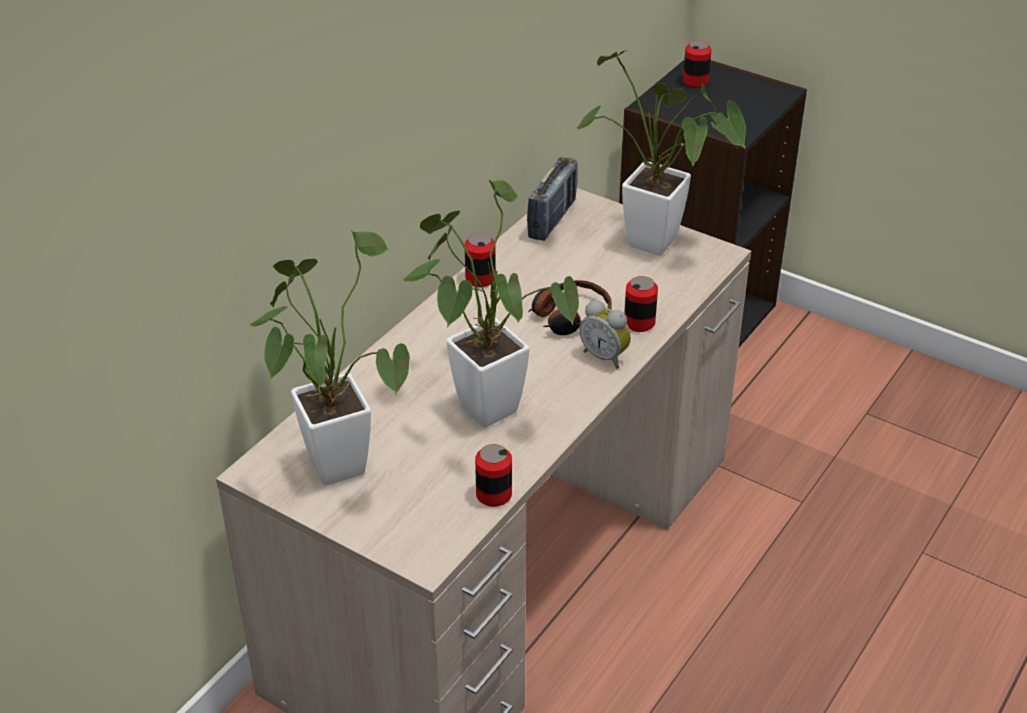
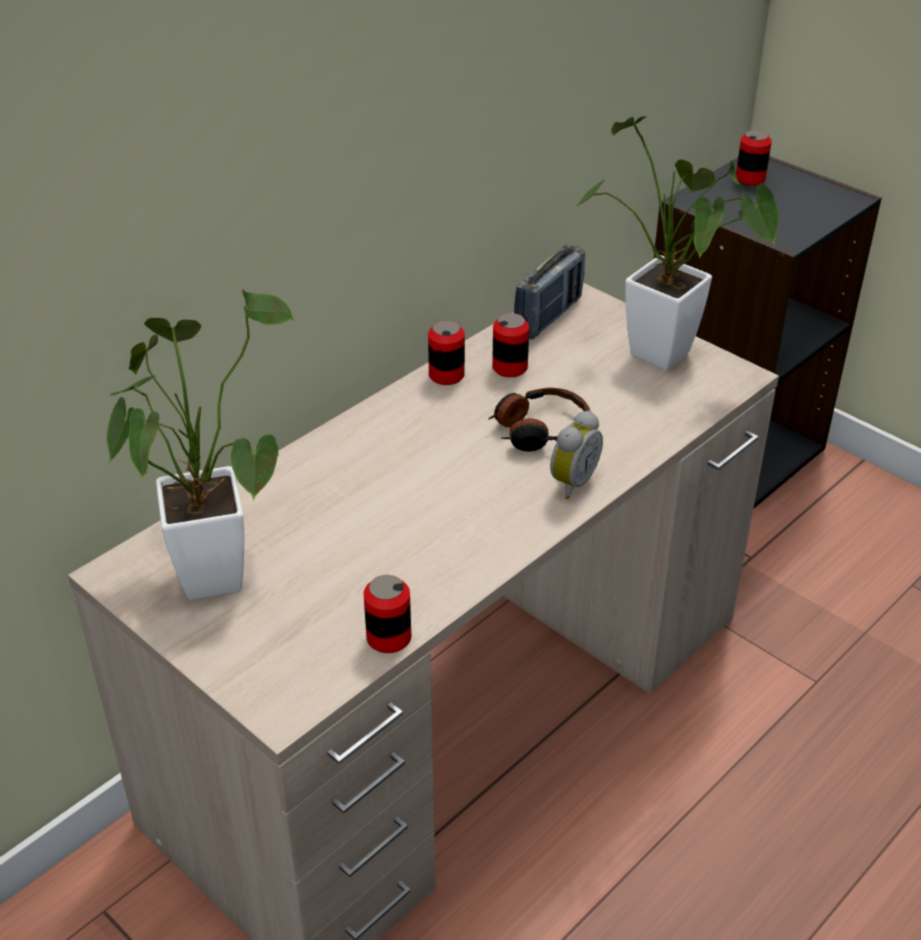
camera: 10 degrees right, 0 degrees up
(481, 402) = (406, 520): potted plant -> none
(605, 356) = (571, 482): alarm clock -> alarm clock turned 105 degrees counterclockwise
(639, 323) = (622, 446): can -> can (510, 367)

